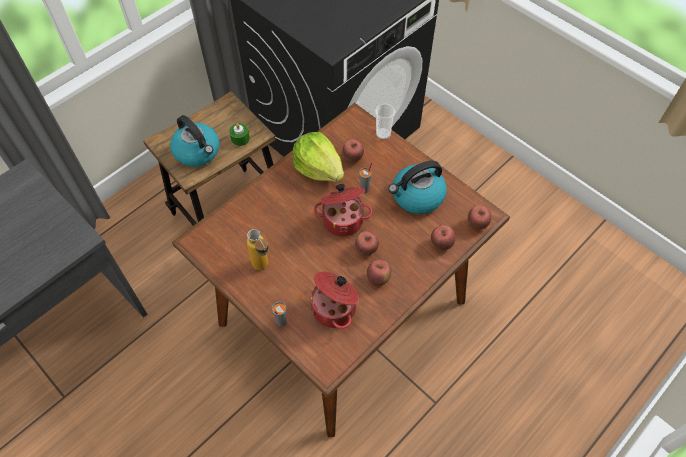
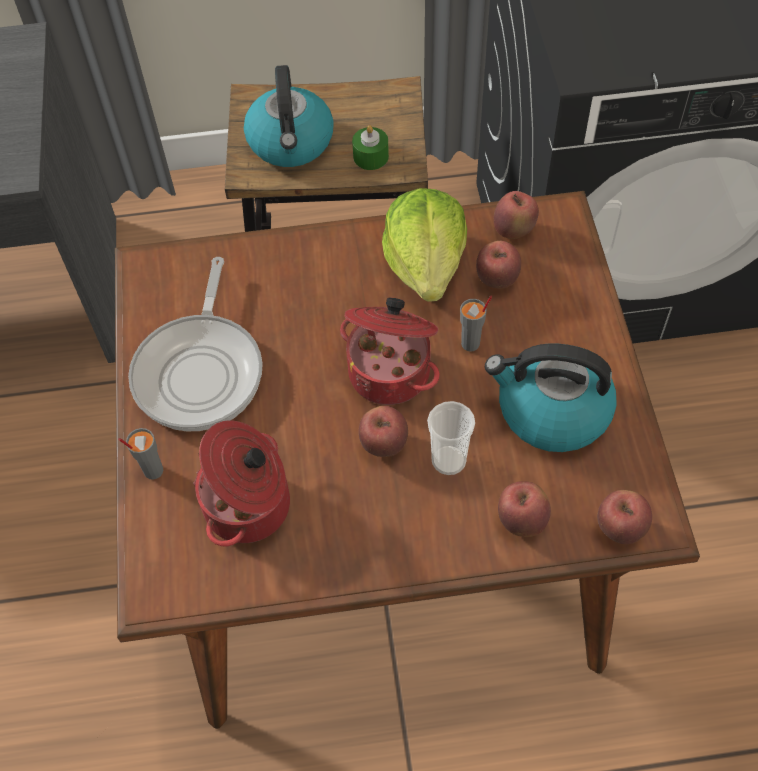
camera: 40 degrees right, 0 degrees up
(263, 269) = (201, 370): bottle -> frying pan
(378, 279) = (360, 507): apple -> apple (513, 231)
(383, 134) = (586, 269): cup -> cup (448, 460)

